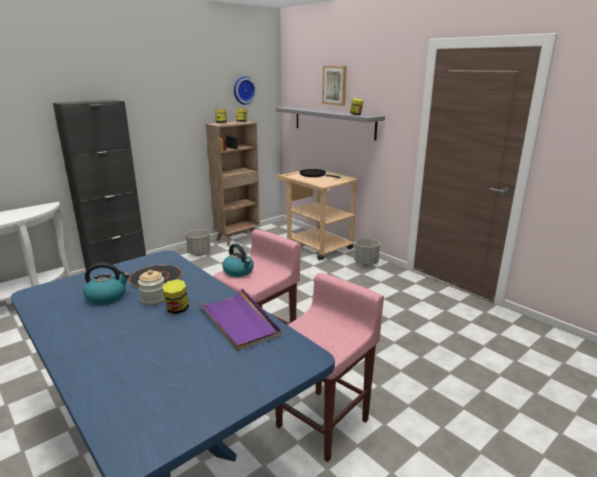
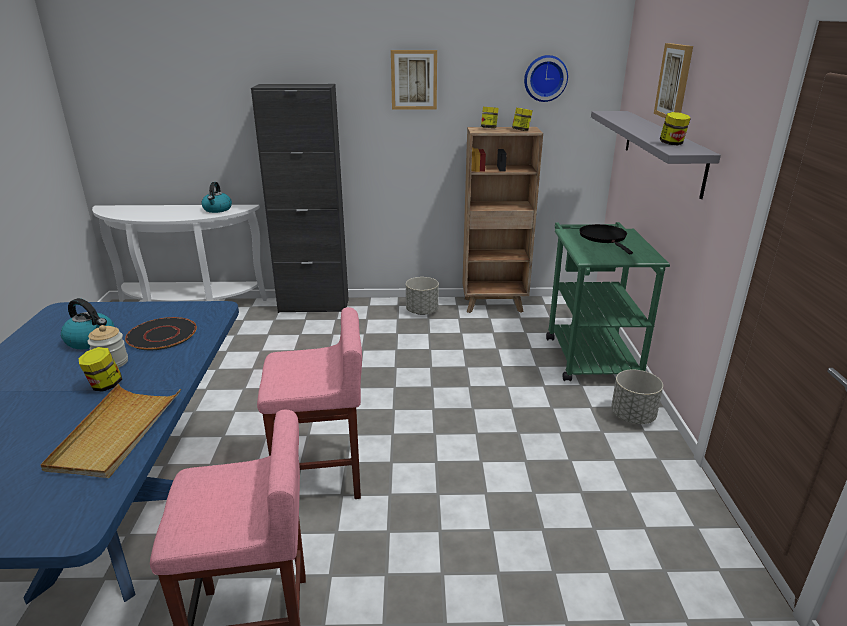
camera: 40 degrees right, 5 degrees up
(168, 94) = (414, 80): none -> picture
(239, 271) = (294, 361): kettle -> kettle (217, 209)
(239, 321) = (116, 433): purple tray -> beige tray
(315, 245) = (588, 353): beige cart -> green cart

